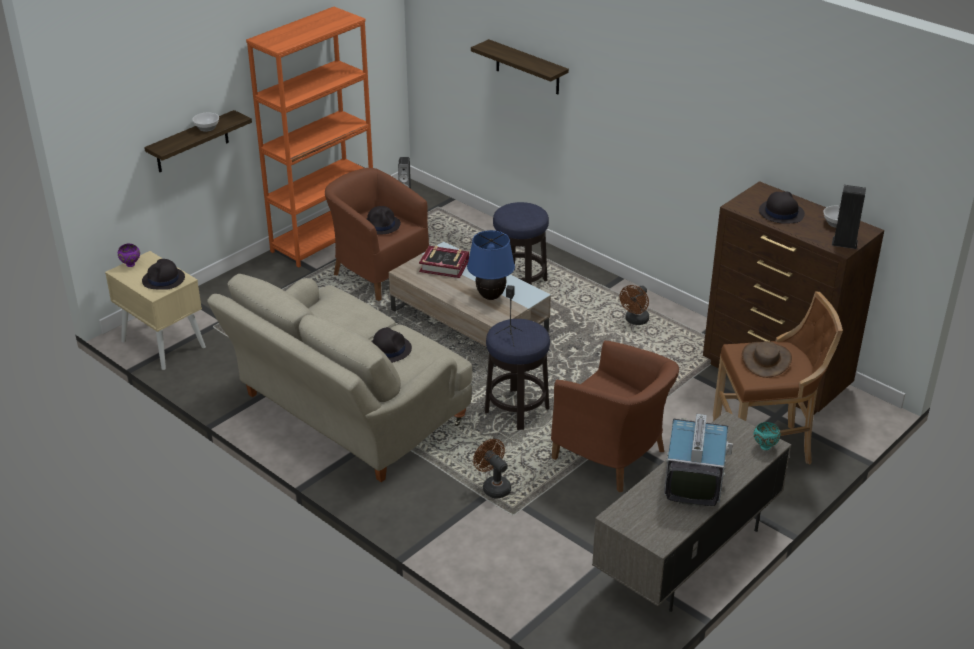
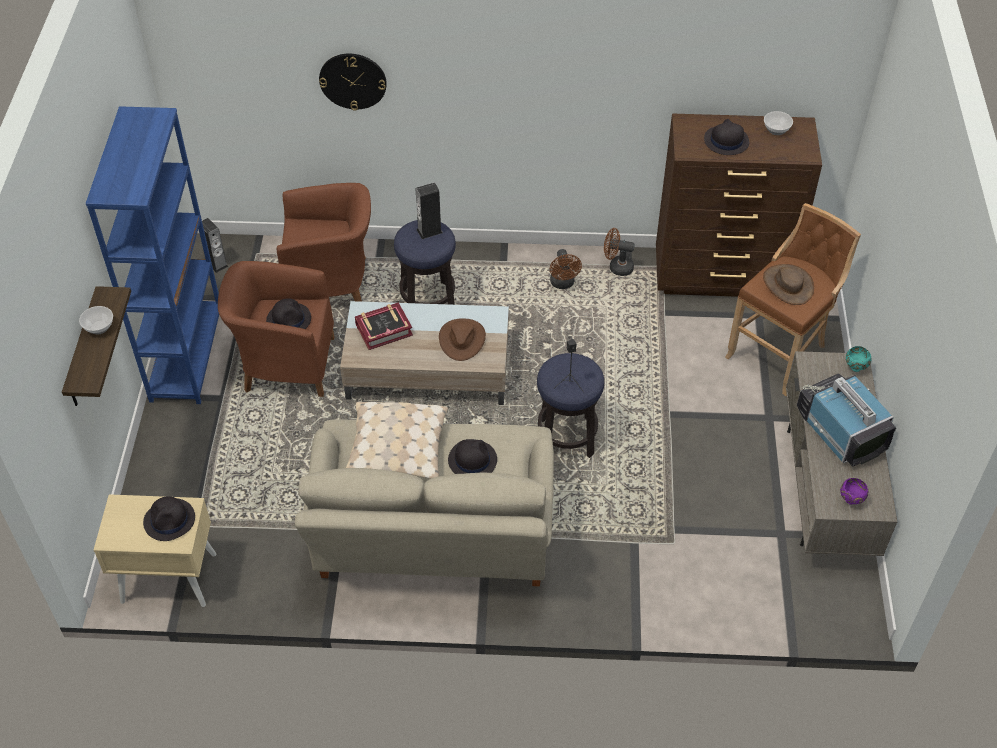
camera: 40 degrees left, 15 degrees up
(131, 265) = (111, 524): purple bowl -> purple bowl (851, 500)
(324, 239) = (187, 355): orange bookcase -> blue bookcase
(351, 320) = (398, 449): none -> beige pillow
(490, 296) = (462, 339): blue table lamp -> brown hat
(493, 486) = (630, 526): brown fan -> brown fan (617, 267)
(527, 67) = (353, 80): shelf -> wall clock
(613, 456) = (686, 434): brown armchair -> brown armchair (331, 283)
(844, 243) = (803, 148): speaker -> speaker (429, 231)

